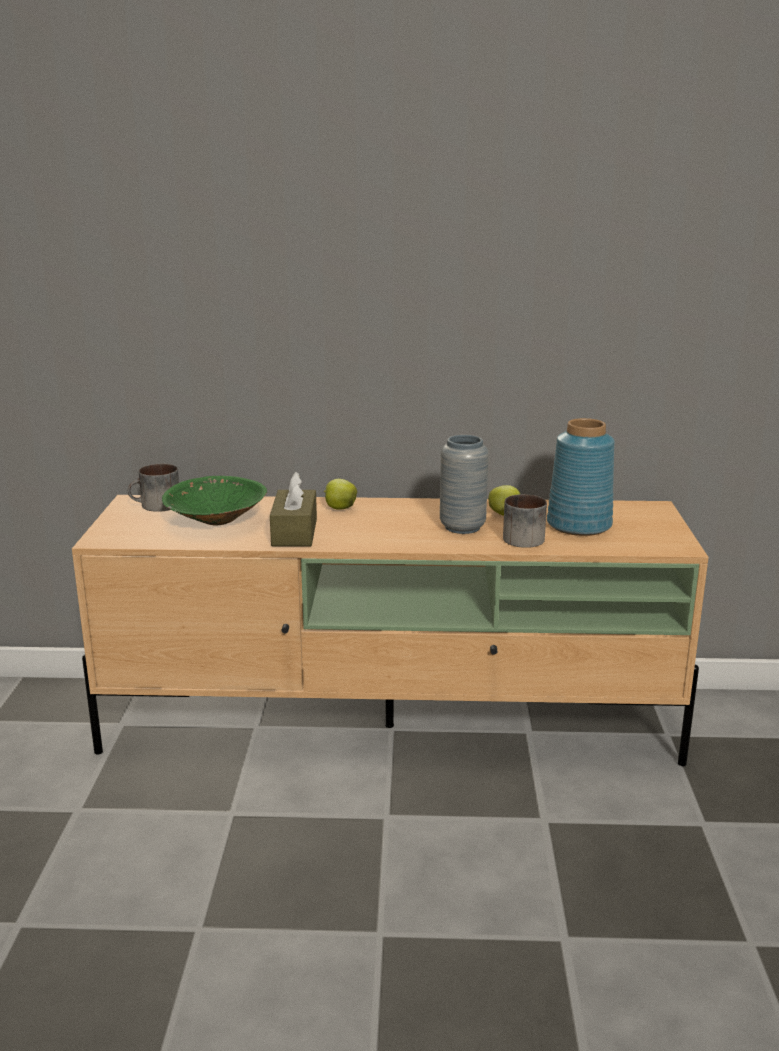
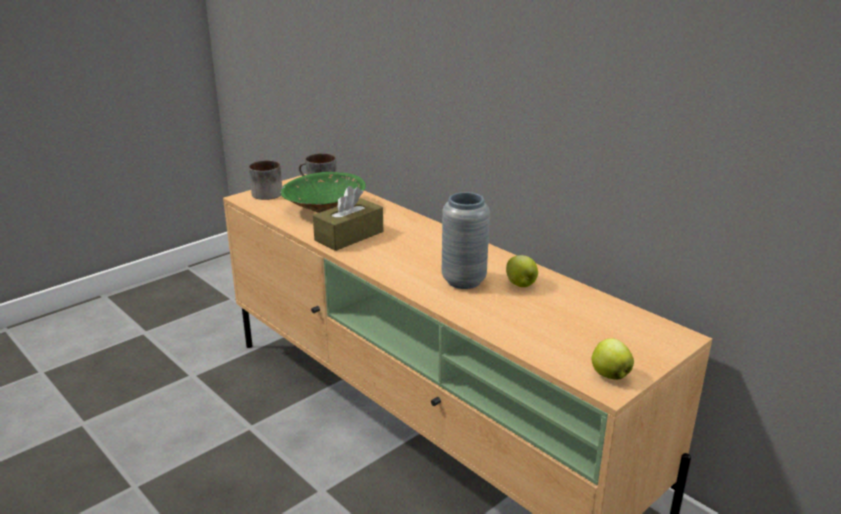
camera: 45 degrees right, 5 degrees up
(339, 508) = (415, 229): apple -> apple (609, 374)
(519, 538) = (485, 309): mug -> mug (268, 192)
(578, 525) = (560, 321): blue vase -> none

